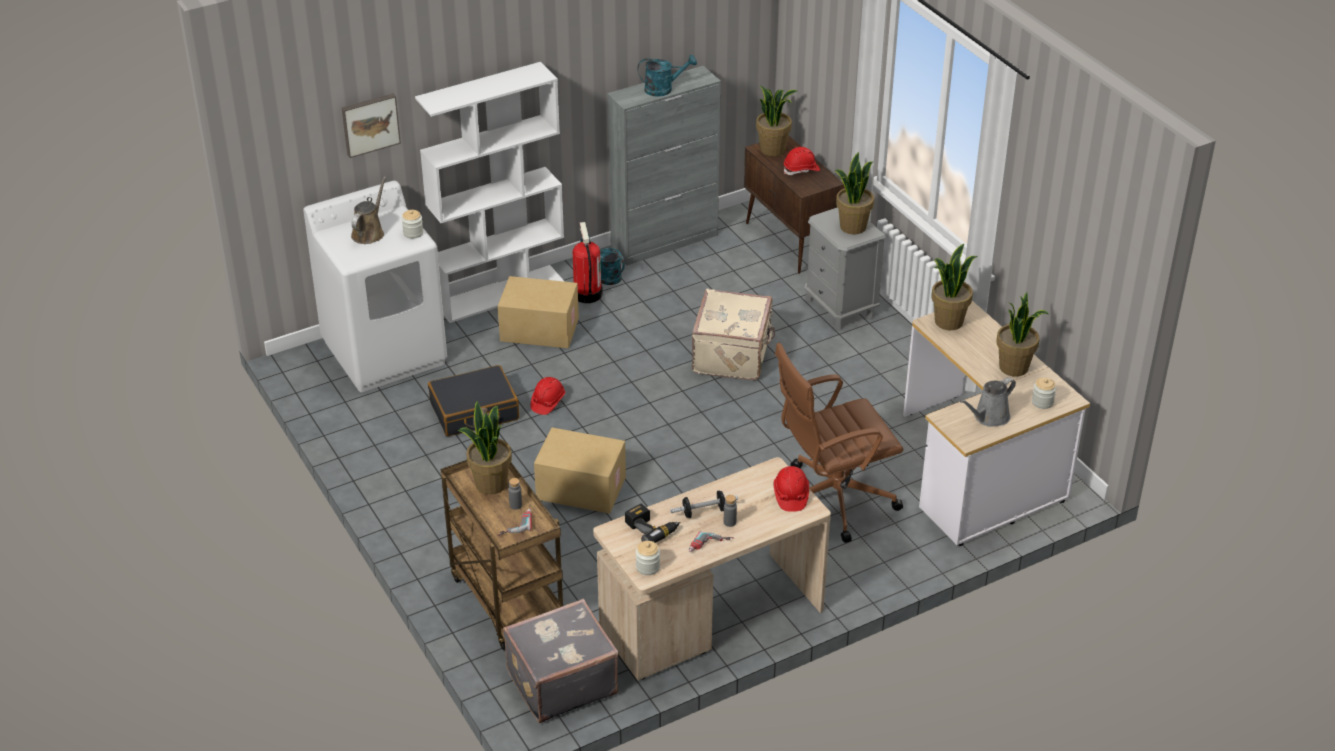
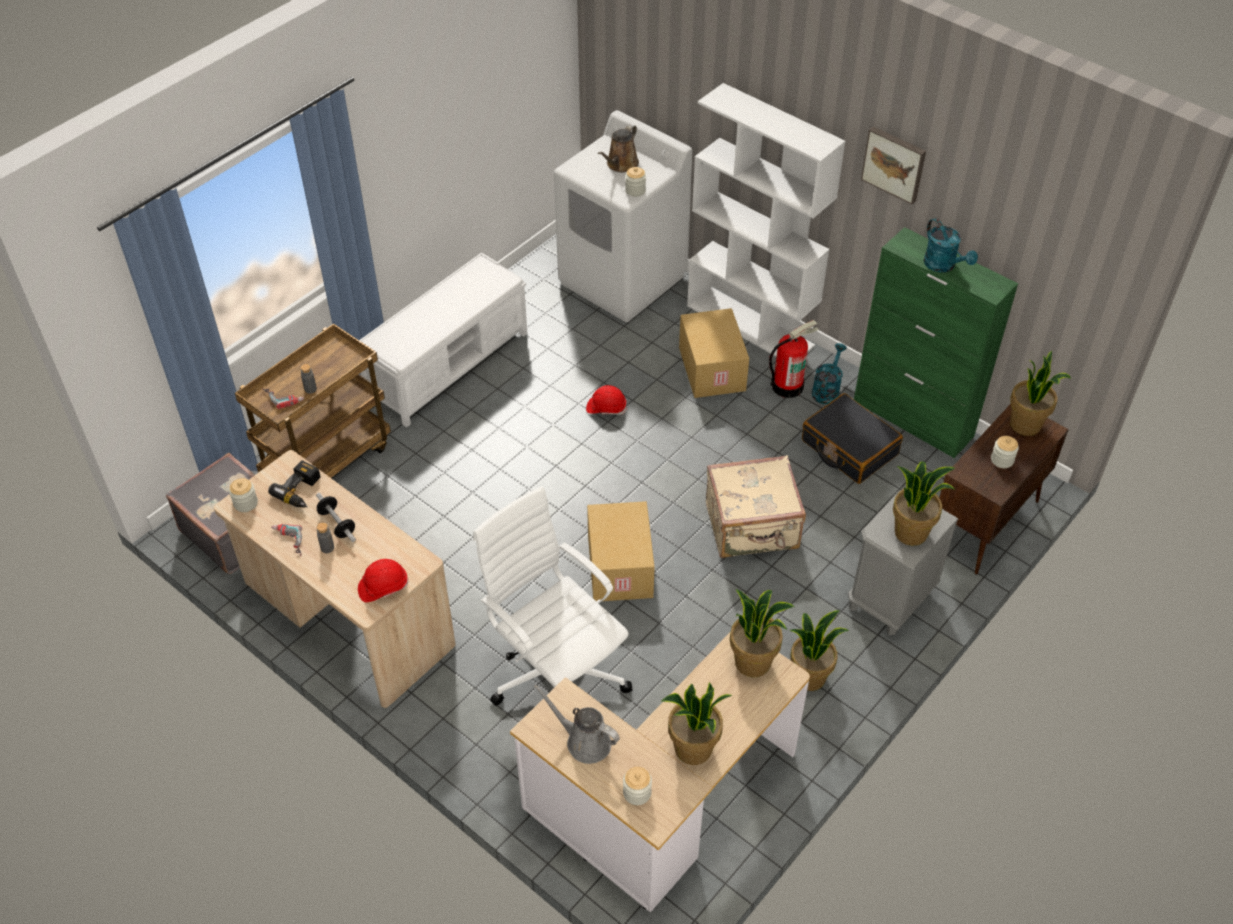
camera: 70 degrees right, 10 degrees up
(369, 233) = (620, 164): brown watering can -> brown watering can turned 120 degrees clockwise
(370, 124) = (684, 79): picture -> picture (894, 163)
(423, 490) = (449, 365): none -> white bench
(474, 411) = (568, 363): black suitcase -> black suitcase (849, 448)
(490, 484) = (334, 364): potted plant -> potted plant (809, 676)
(580, 489) = (492, 468): cardboard box -> cardboard box (618, 566)
(665, 242) = (913, 419): grey cabinet -> green cabinet
(801, 170) = (1002, 460): red hard hat -> jar
(832, 499) = (557, 673): brown office chair -> white office chair

